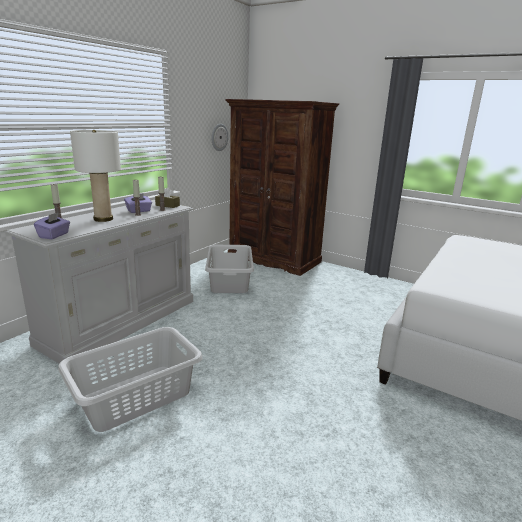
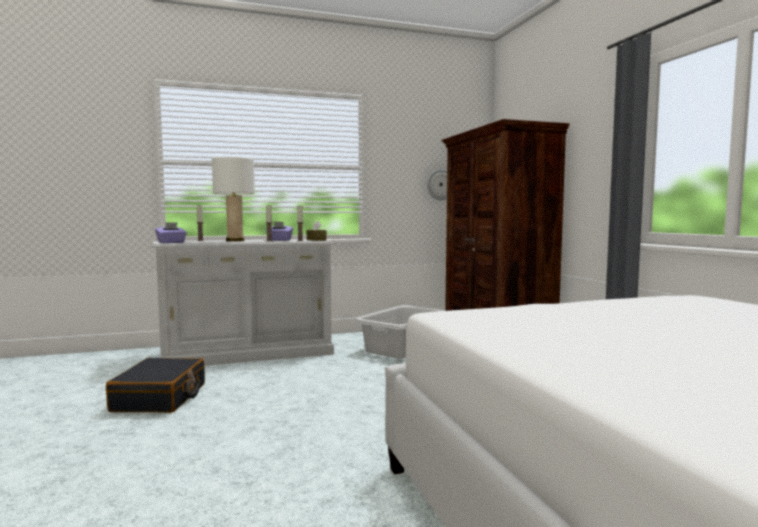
camera: 40 degrees right, 15 degrees down
(134, 396) = (160, 398): grey laundry basket -> black suitcase

